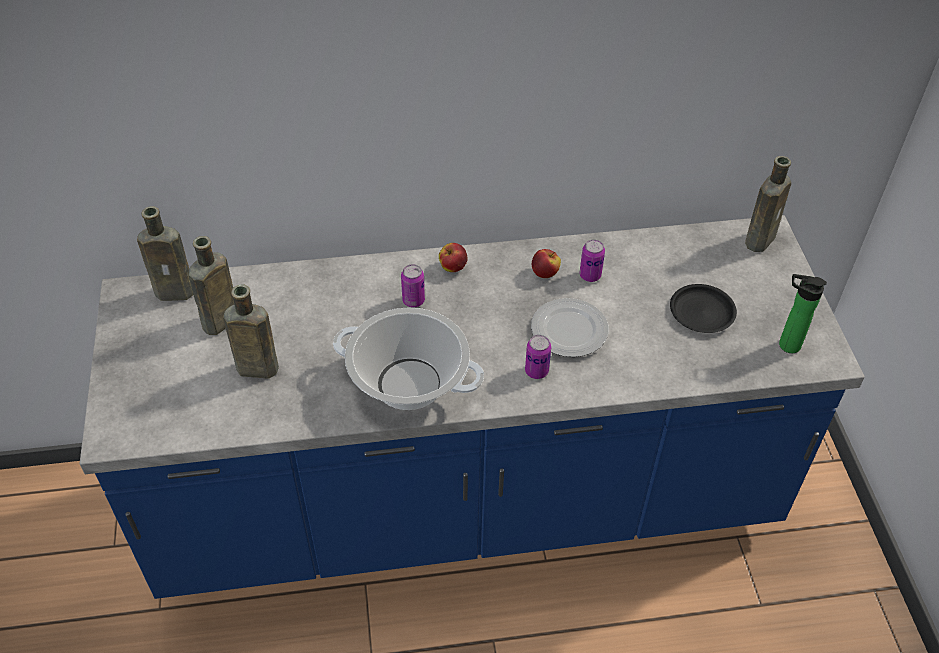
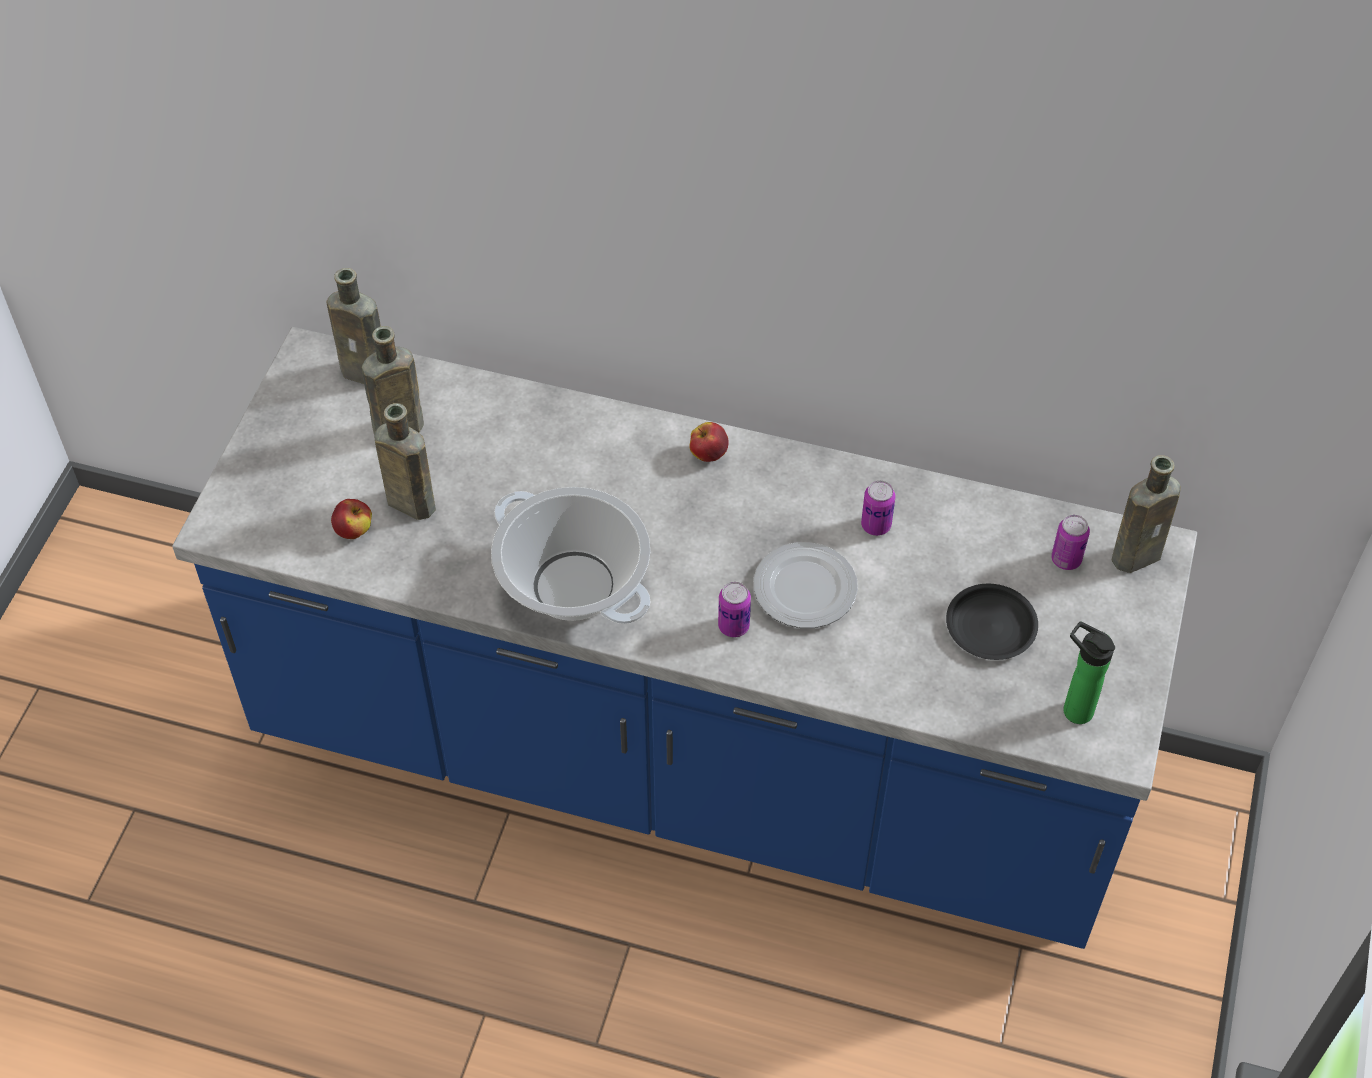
camera: 25 degrees right, 5 degrees up
(413, 300) = (636, 481): can -> can (1066, 559)
(545, 273) = (820, 502): apple -> apple (354, 531)

